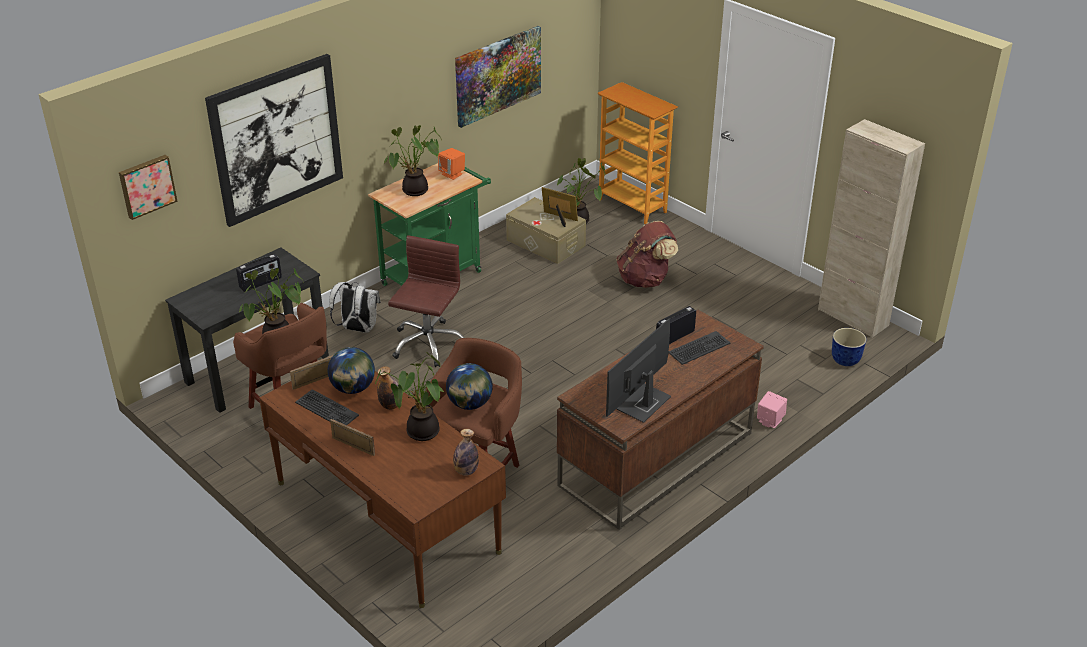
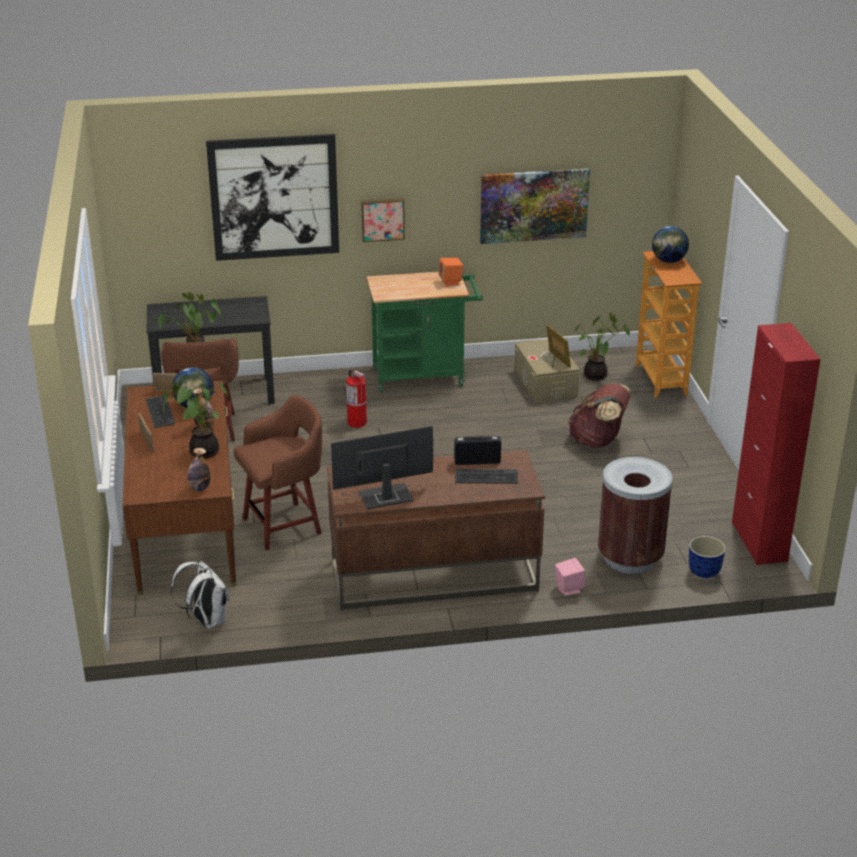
camera: 35 degrees right, 5 degrees down
(147, 186) = (143, 201): picture -> picture (382, 219)
(261, 283) = (222, 315): radio -> none
(357, 329) = (317, 393): white backpack -> white backpack (206, 621)
(414, 192) = (403, 286): potted plant -> none
(428, 344) = (357, 423): brown office chair -> fire extinguisher
(470, 404) = (271, 451): globe -> globe (668, 261)
(782, 372) = (630, 558): none -> brown trash can
(852, 317) = (759, 542): beige cabinet -> red cabinet

